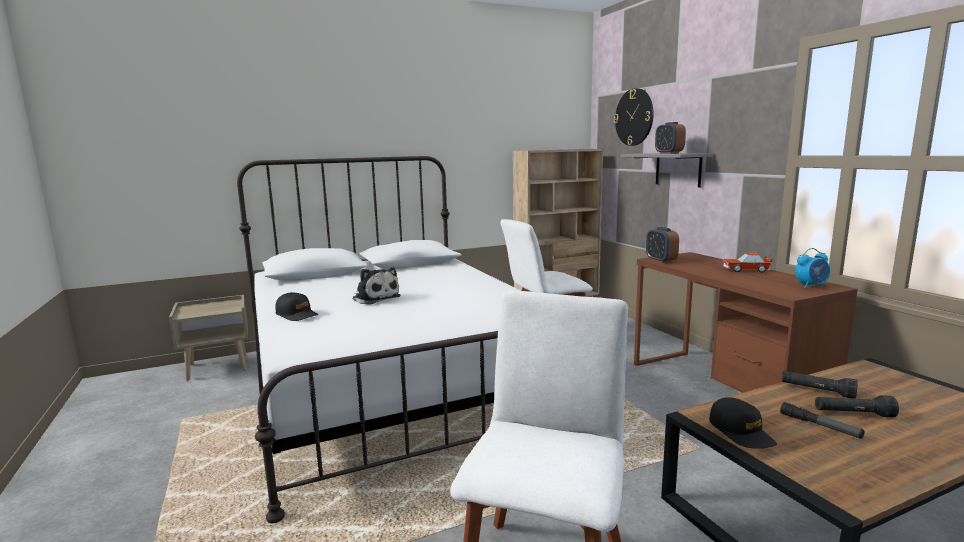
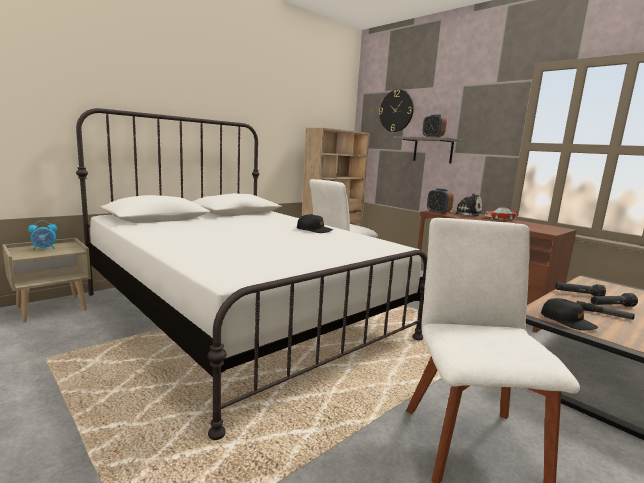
camera: 20 degrees left, 0 degrees up
(297, 315) = (187, 248): black cap -> black cap (314, 230)
(375, 298) = (243, 236): plush toy -> plush toy (465, 214)
(811, 286) = (551, 228): alarm clock -> alarm clock (44, 248)

